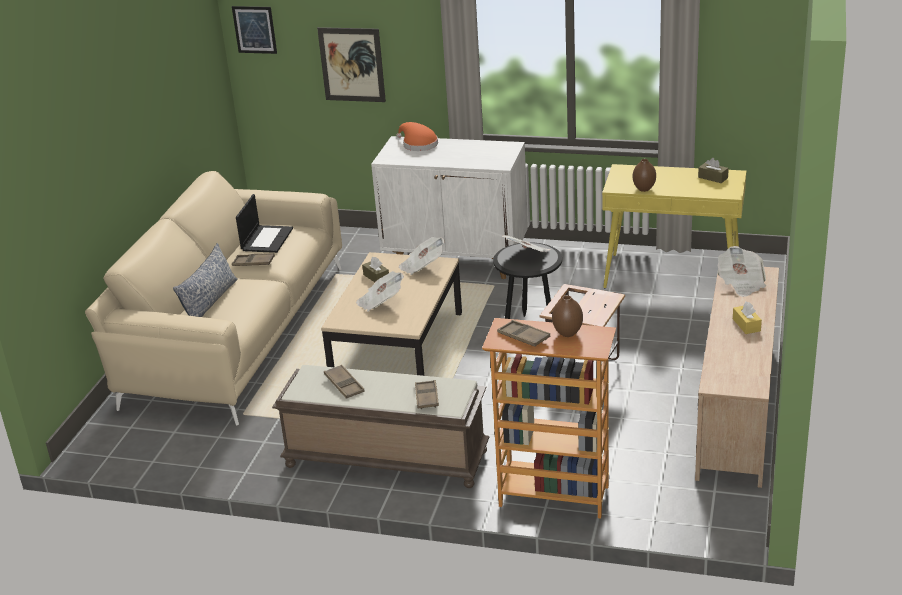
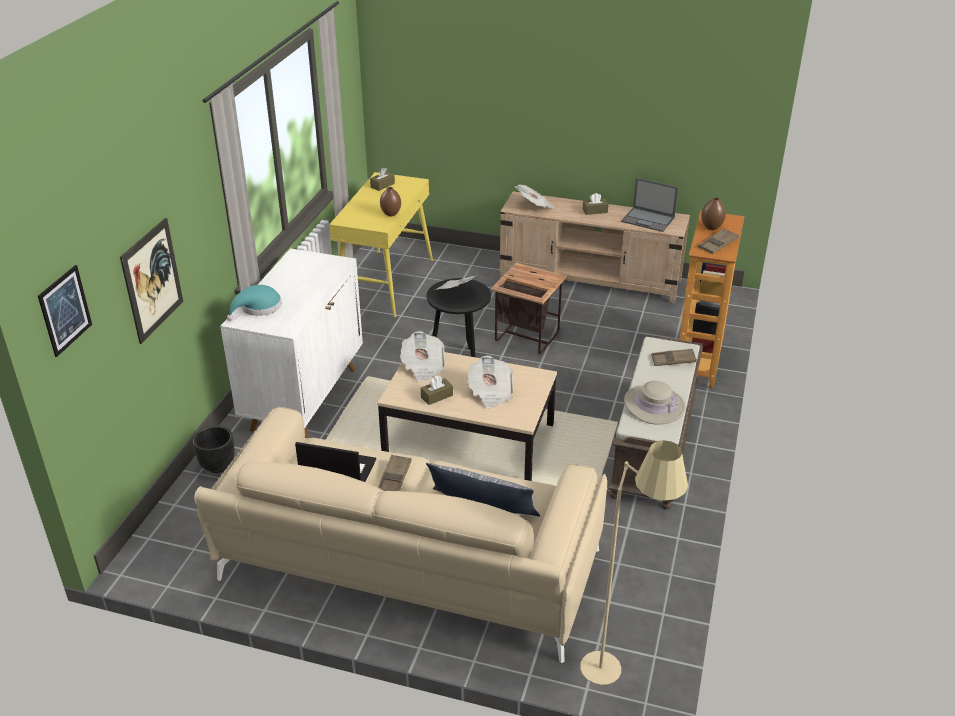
camera: 90 degrees left, 5 degrees up
(102, 438) = (619, 667): none -> beige floor lamp
(344, 385) = (654, 405): brown tray -> beige hat
(363, 239) = (217, 466): none -> black planter
(418, 144) = (258, 308): orange hat -> turquoise hat
(736, 365) = (648, 220): none -> laptop
(746, 325) = (595, 211): yellow tissue box -> brown tissue box

